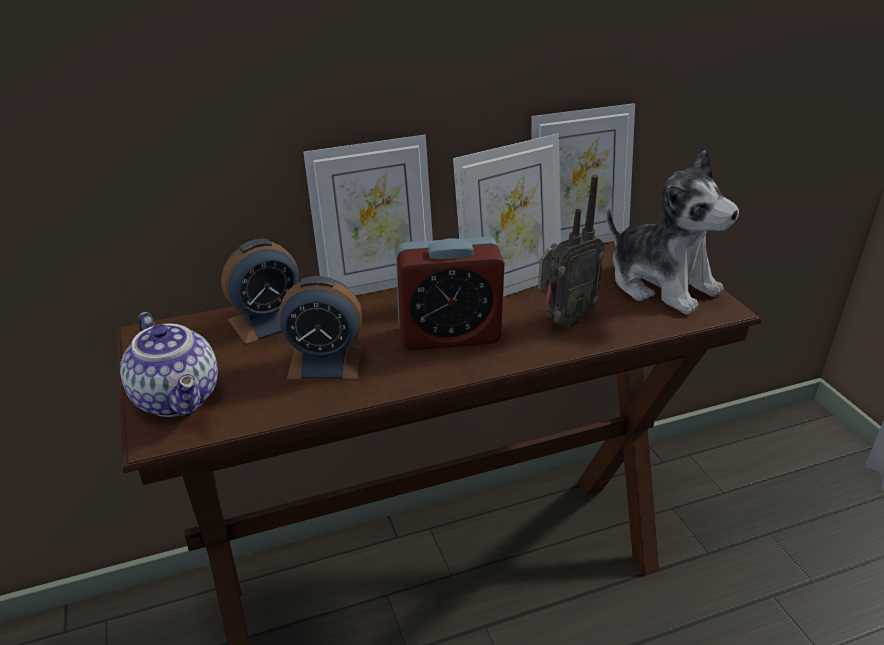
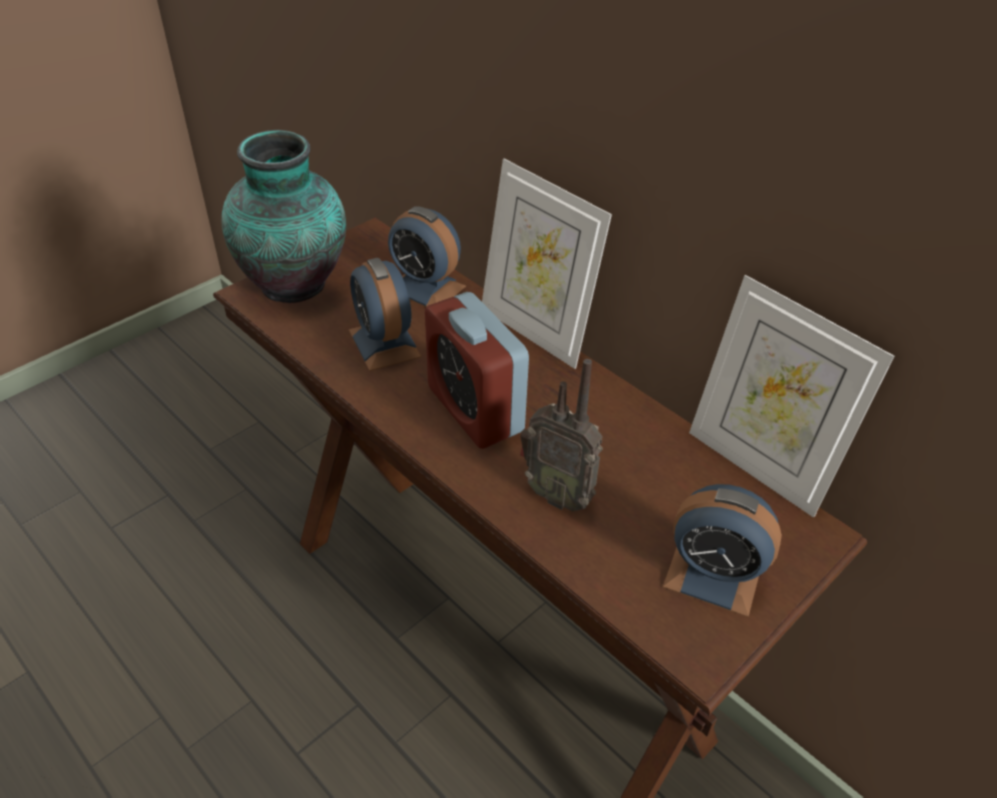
camera: 65 degrees right, 10 degrees up
(179, 398) = (297, 284): teapot -> vase
(507, 287) = (600, 429): picture frame -> none
(661, 284) = (712, 575): plush toy -> alarm clock

